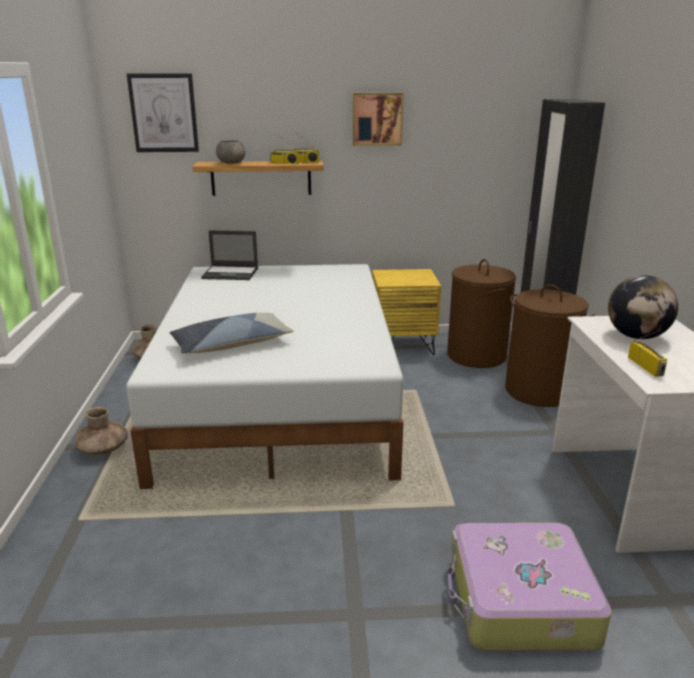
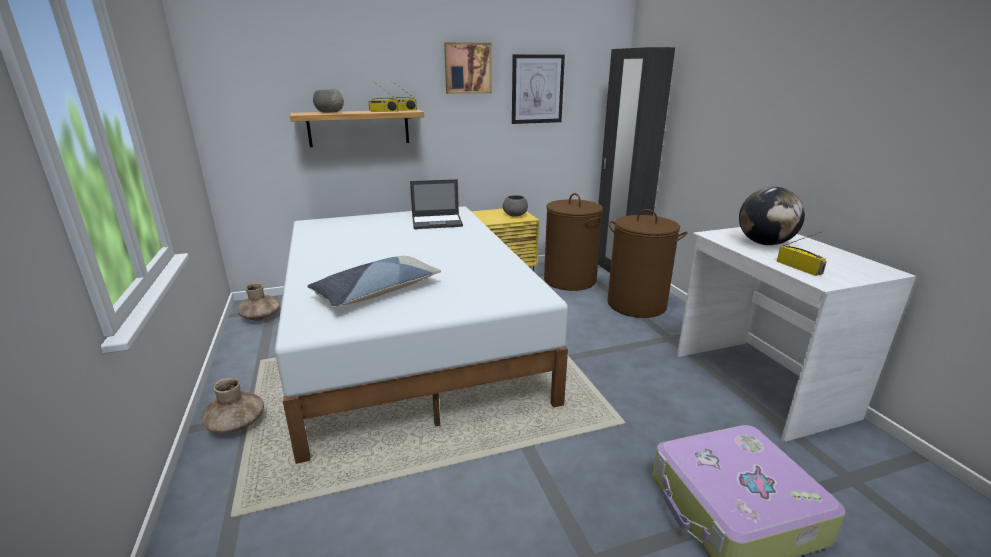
camera: 15 degrees left, 0 degrees up
(164, 113) = (251, 61): picture -> picture (537, 89)
(231, 273) = (338, 223): laptop -> laptop (437, 222)
(418, 278) = (515, 215): none -> grey bowl

